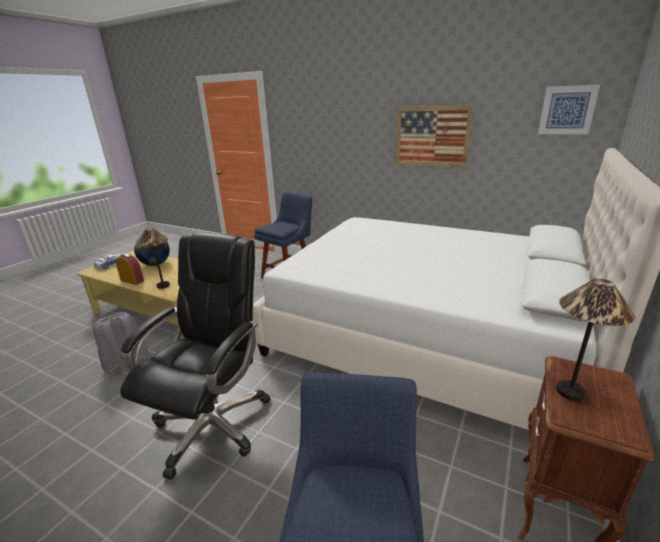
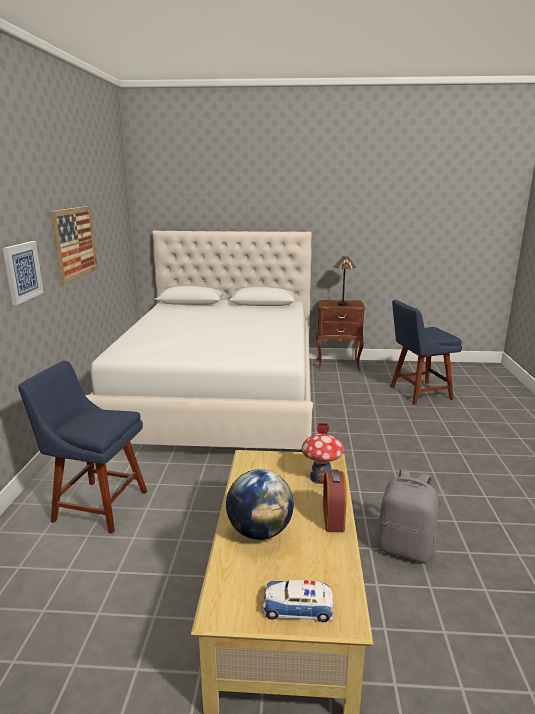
camera: 115 degrees left, 5 degrees down
(163, 286) = (321, 478): table lamp -> toy house
(213, 423) = (399, 453): black office chair -> none
(567, 110) = (117, 207): picture -> picture (22, 271)

